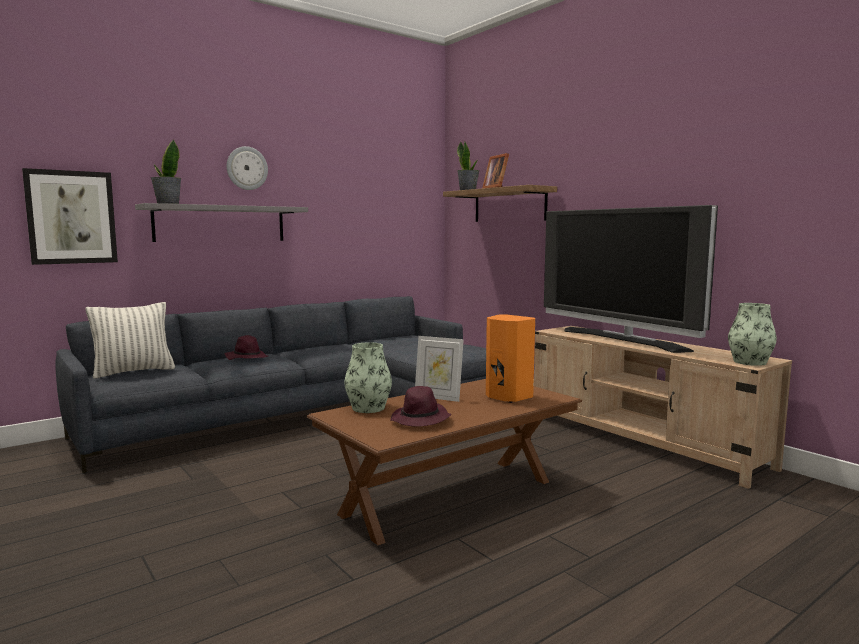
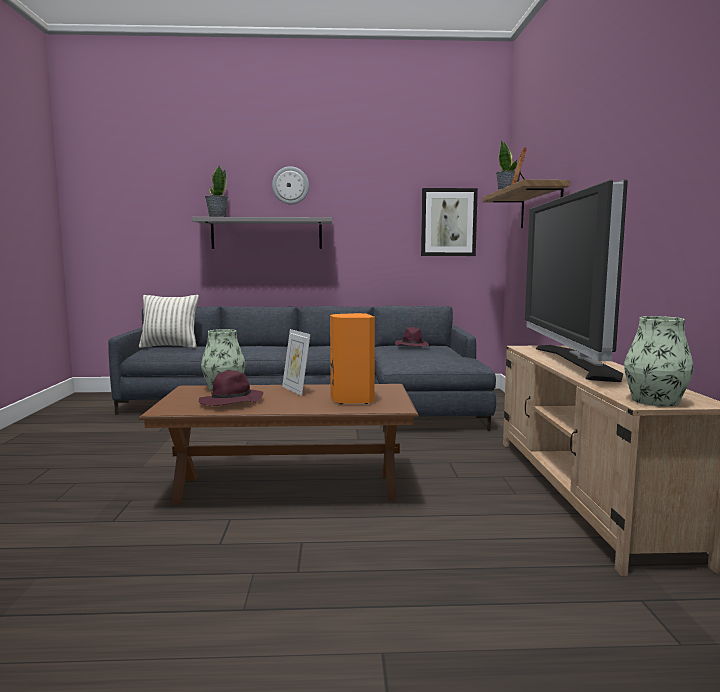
camera: 35 degrees right, 0 degrees up
(71, 217) = (156, 229): picture -> picture (448, 222)
(246, 358) = (256, 346): purple hat -> purple hat (412, 346)

